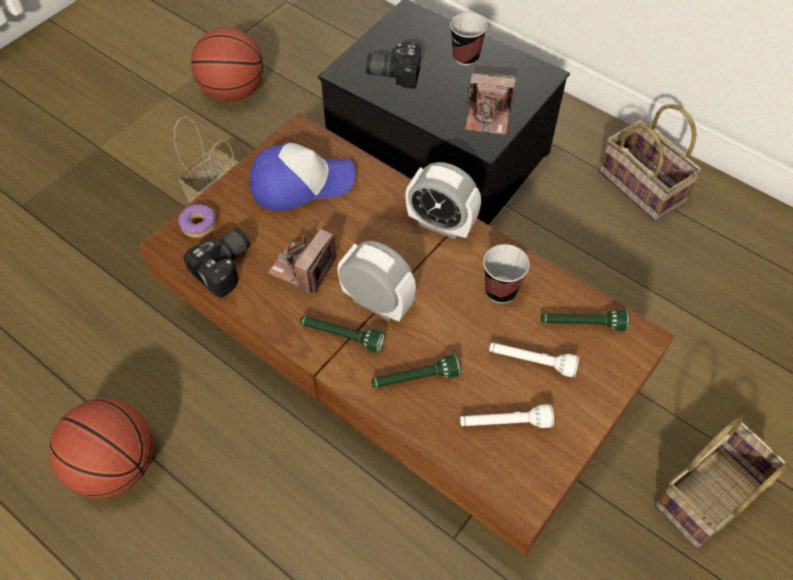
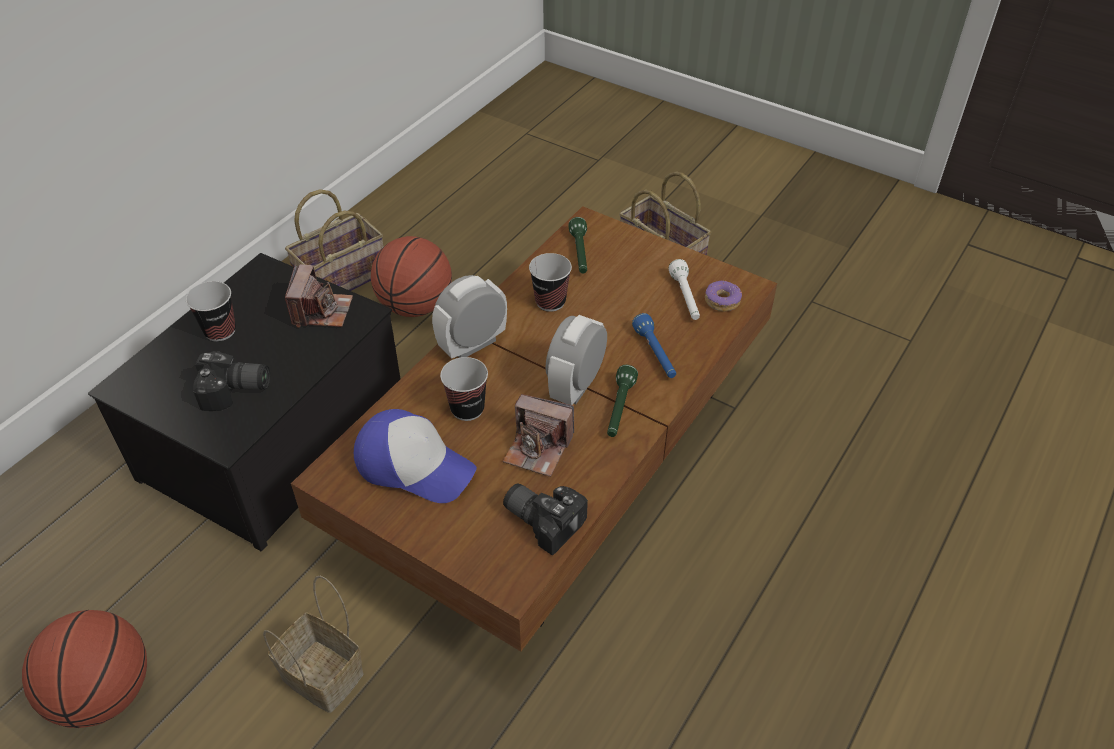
camera: 95 degrees left, 10 degrees down
(116, 466) = (734, 706): basketball -> basketball (415, 306)
(199, 225) = (482, 557): donut -> donut (722, 301)
(301, 183) = (414, 465): cap -> cap turned 135 degrees clockwise
(359, 219) = (467, 409): none -> cup
(394, 72) = (236, 392): camera -> camera turned 90 degrees counterclockwise
(415, 379) = (655, 354): green flashlight -> blue flashlight
(441, 224) = (472, 344): alarm clock -> alarm clock turned 150 degrees counterclockwise
(531, 362) = (623, 283): white flashlight -> none

